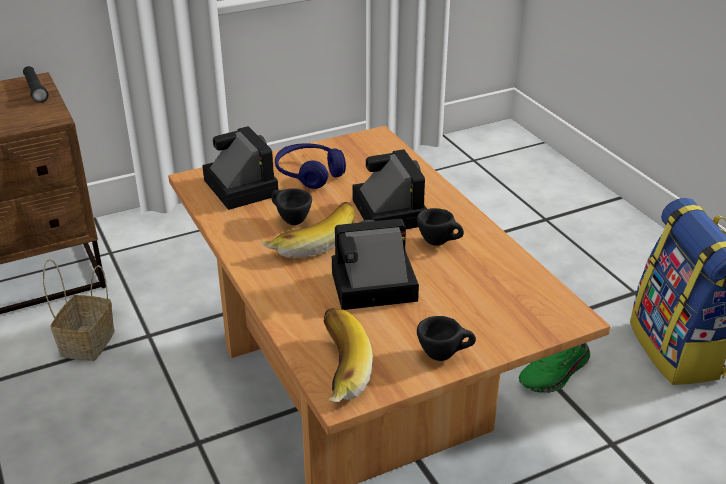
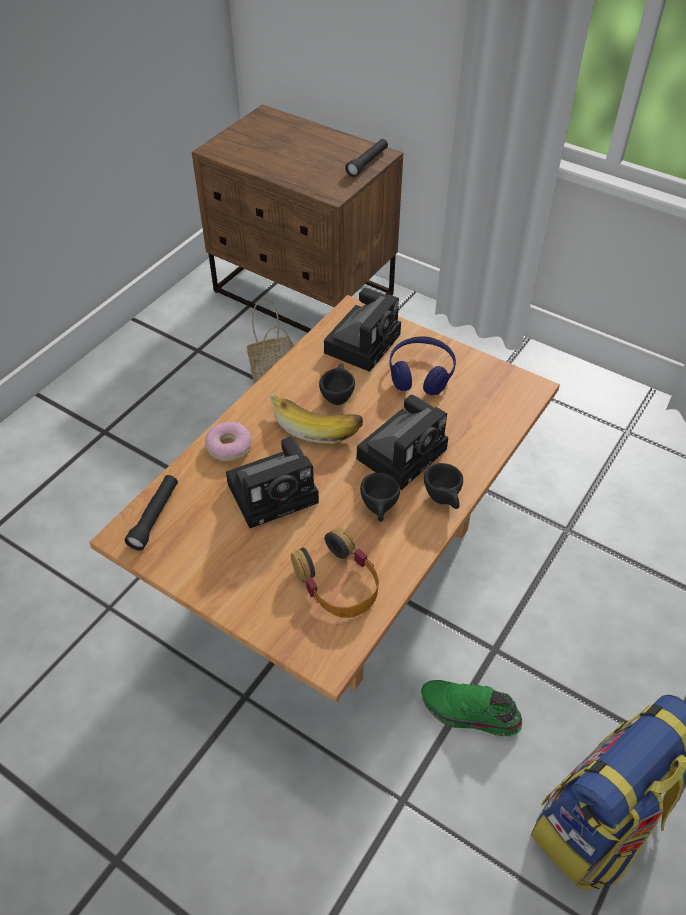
camera: 60 degrees right, 15 degrees up
(288, 297) = (229, 446): none -> donut
(335, 370) = (155, 517): banana -> black flashlight
(370, 287) = (276, 491): camera -> camera turned 105 degrees clockwise
(444, 355) = (213, 581): black cup -> black cup (444, 500)
(497, 287) = (338, 582): none -> headphones

